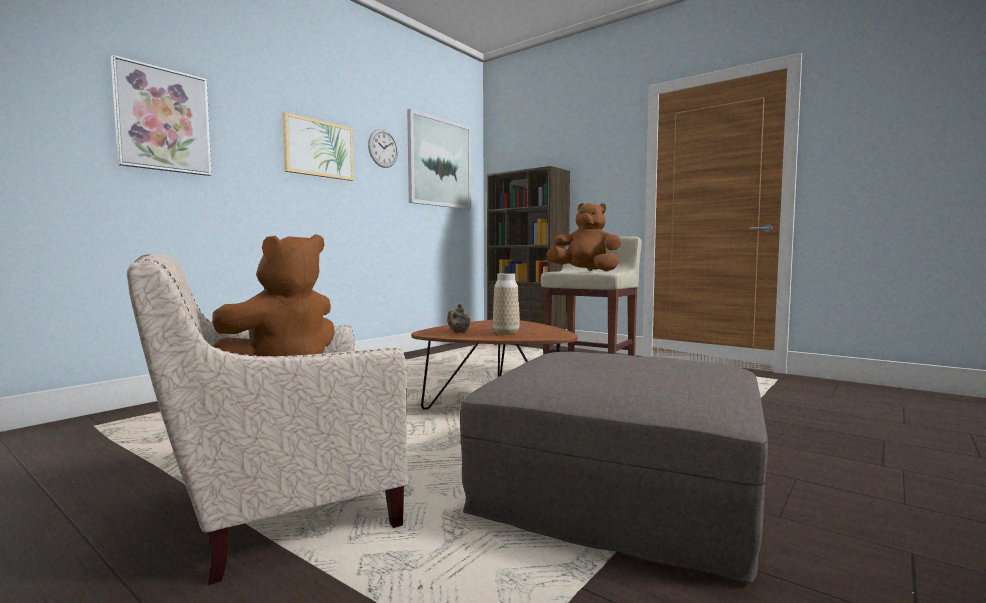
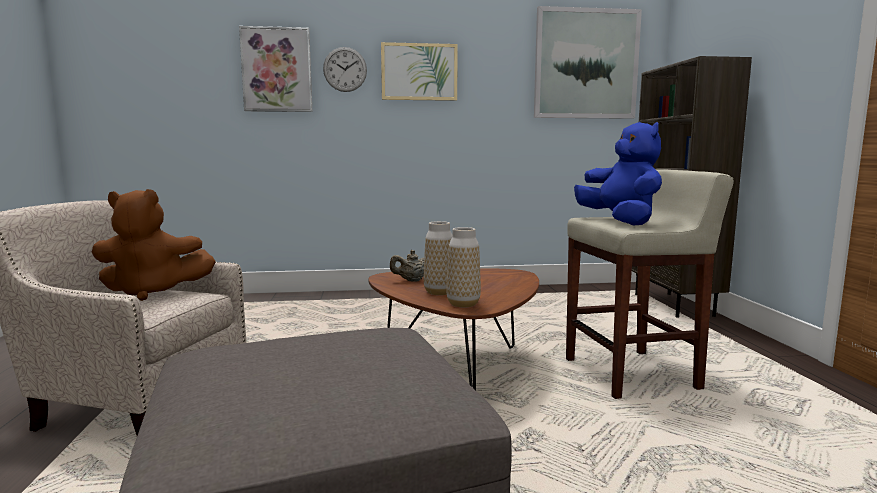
camera: 45 degrees right, 5 degrees up
(383, 148) = (500, 59): wall clock -> wall clock (345, 69)
(546, 335) = (463, 304): none -> vase
(585, 271) = (620, 222): brown plush toy -> blue plush toy

